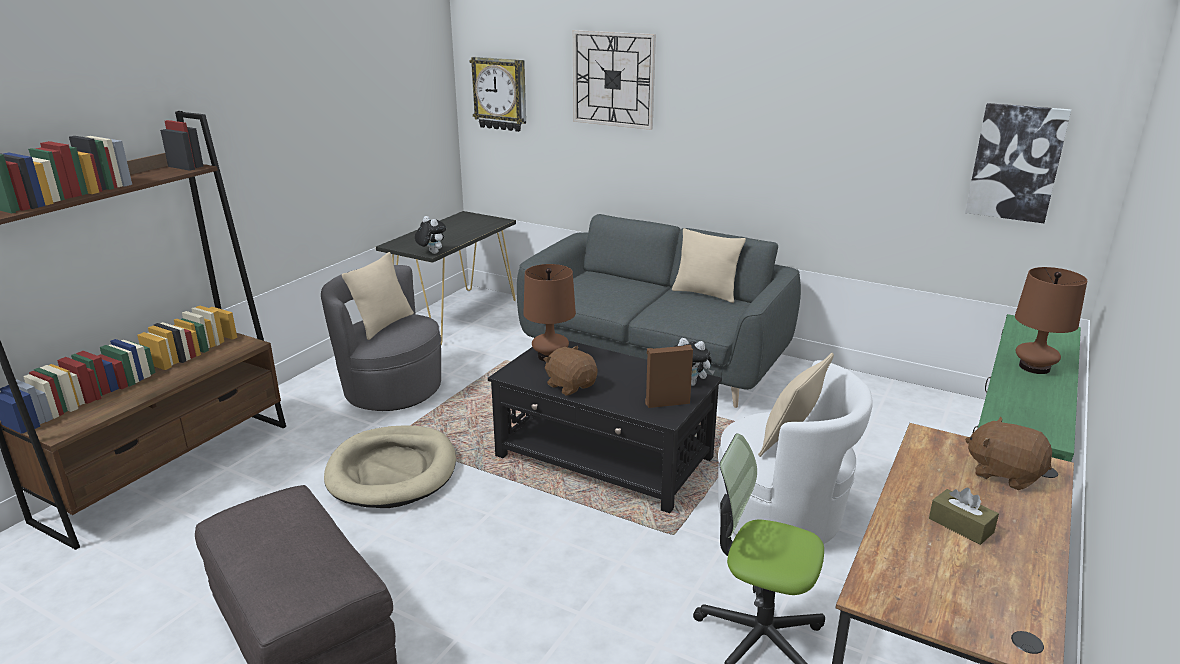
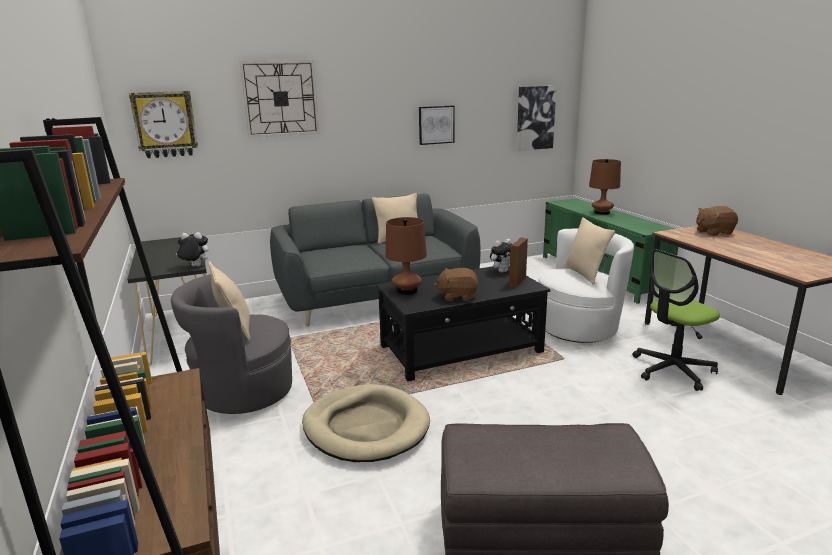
camera: 50 degrees left, 5 degrees down
(820, 144) = (436, 125): none -> picture
(961, 525) = (752, 249): brown tissue box -> none

